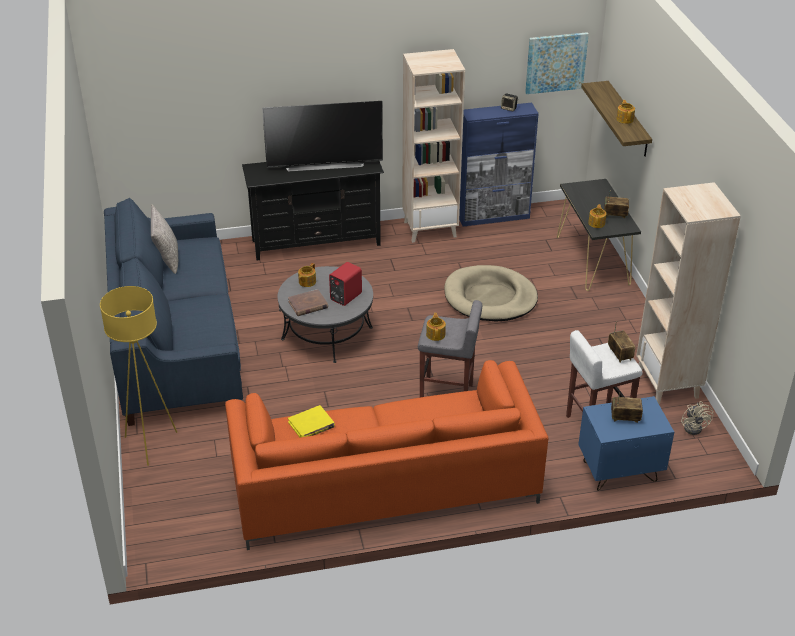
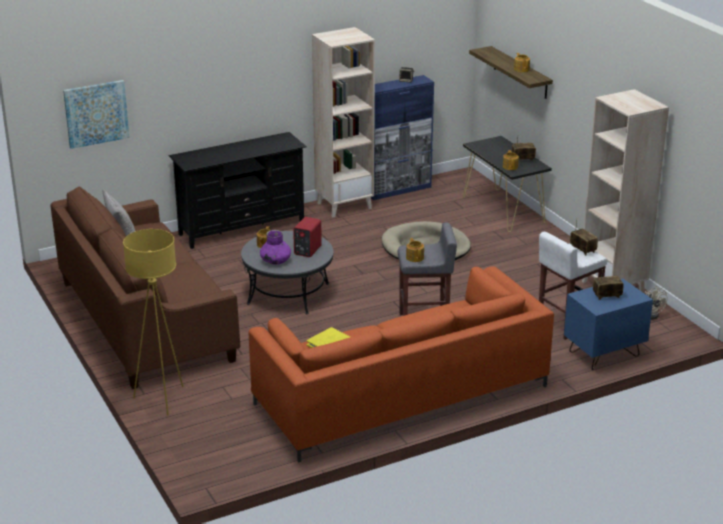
camera: 15 degrees left, 10 degrees down
(176, 343) = (146, 321): blue sofa -> brown sofa
(308, 305) = (275, 261): brown book -> purple vase
(324, 163) = (247, 146): television -> none
(556, 62) = (441, 36): picture -> picture (96, 113)

